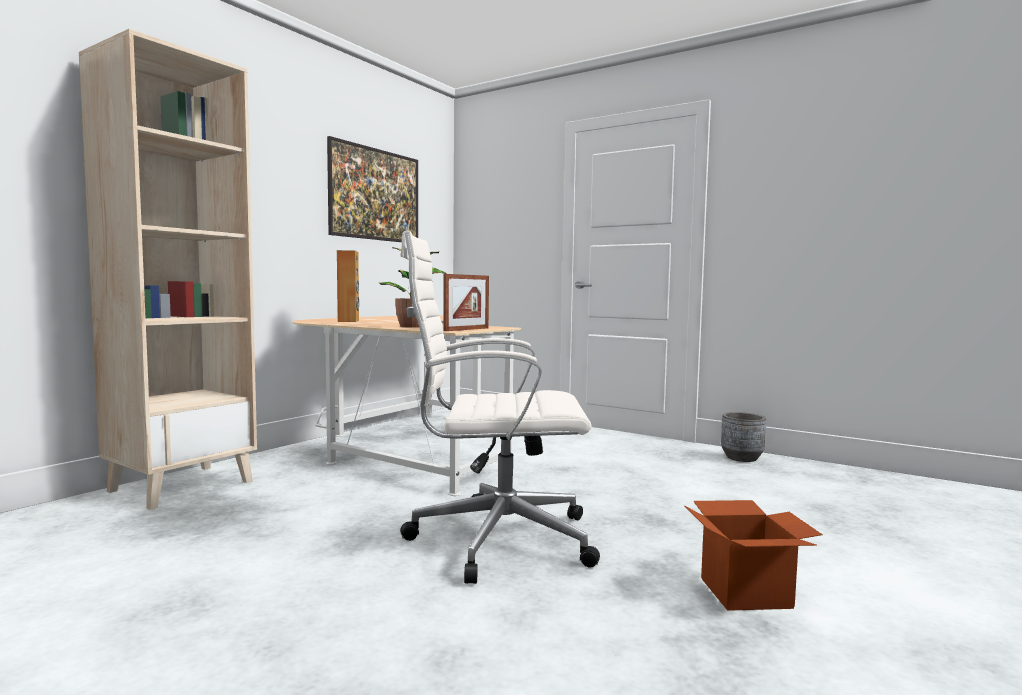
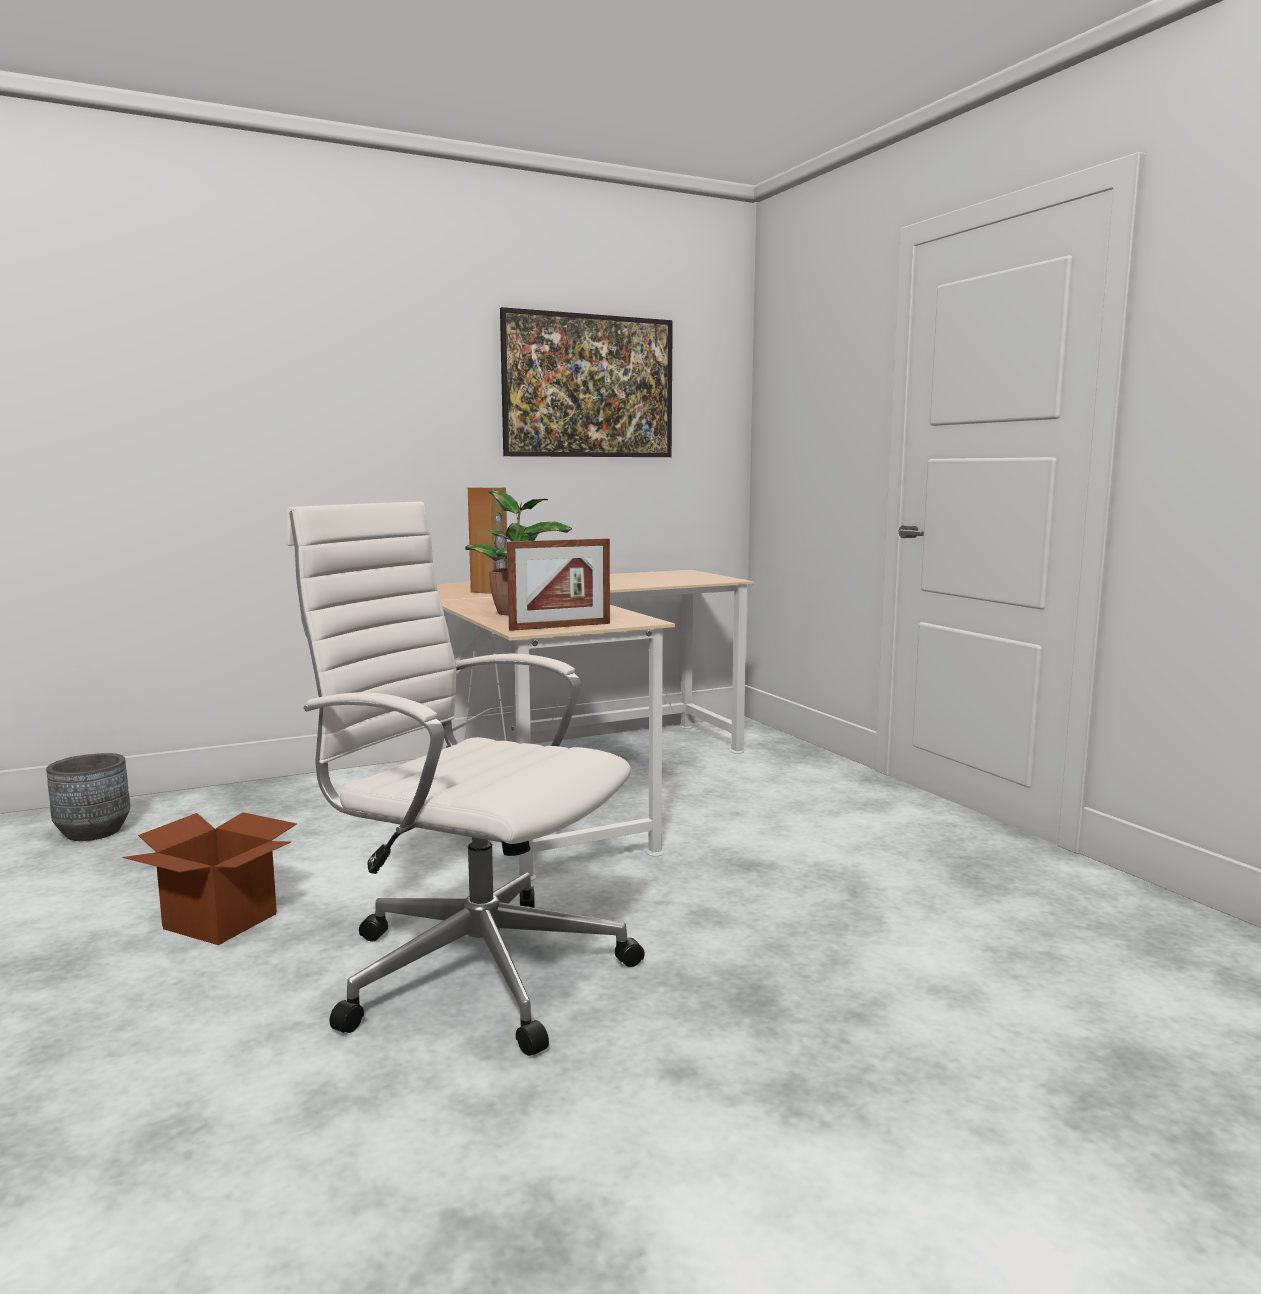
camera: 30 degrees right, 5 degrees up
(182, 485) = (255, 799): beige bookcase -> none
(741, 458) = (1127, 907): grey planter -> grey planter (94, 832)
(745, 593) = (692, 1186): cardboard box -> cardboard box (219, 921)

